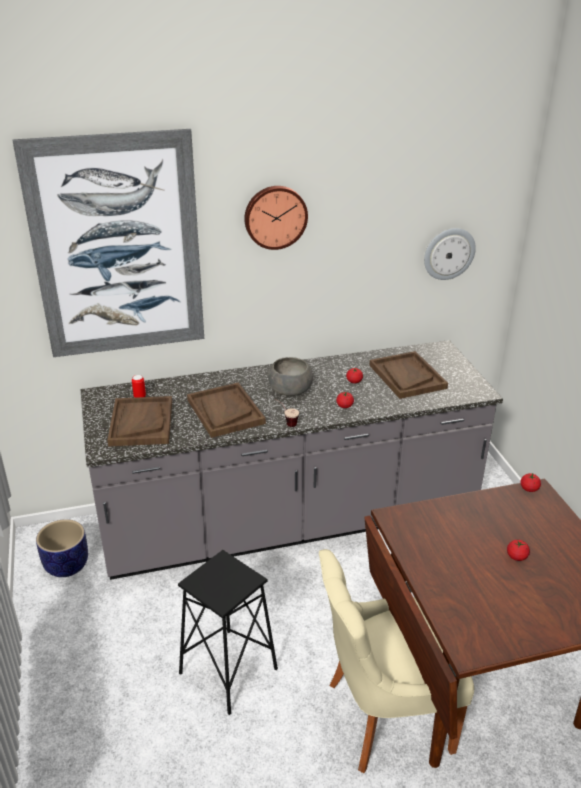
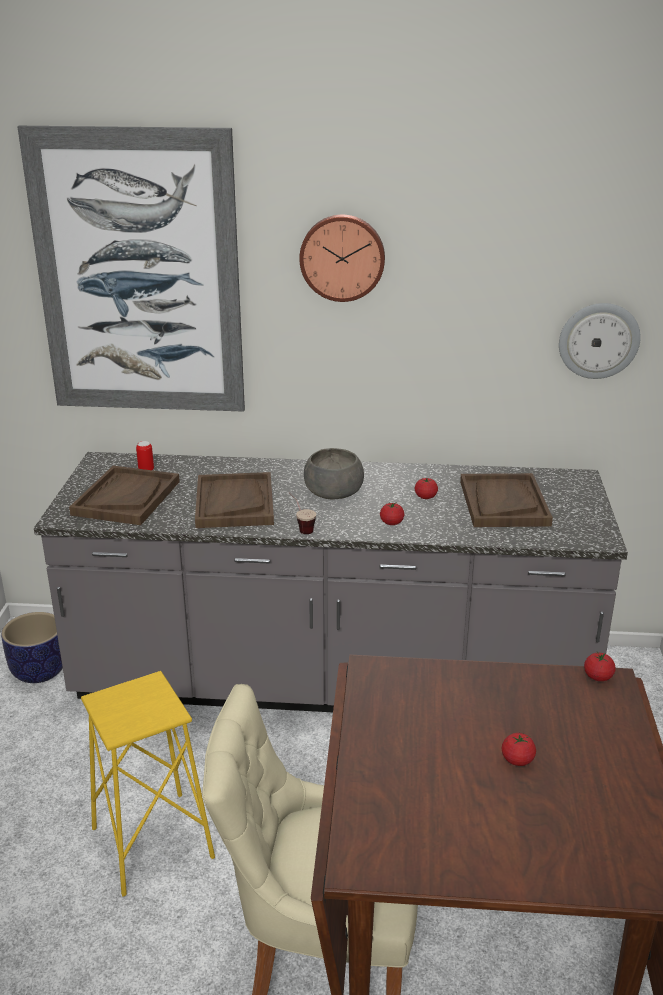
camera: 20 degrees right, 5 degrees down
(228, 670) = (153, 842): black stool -> yellow stool

